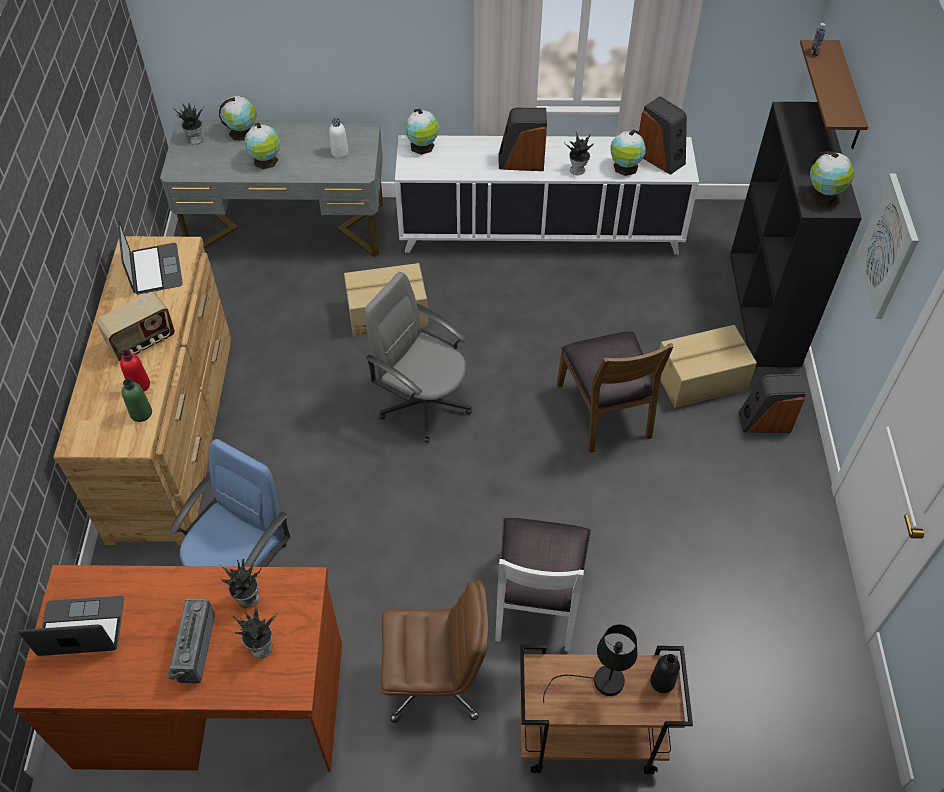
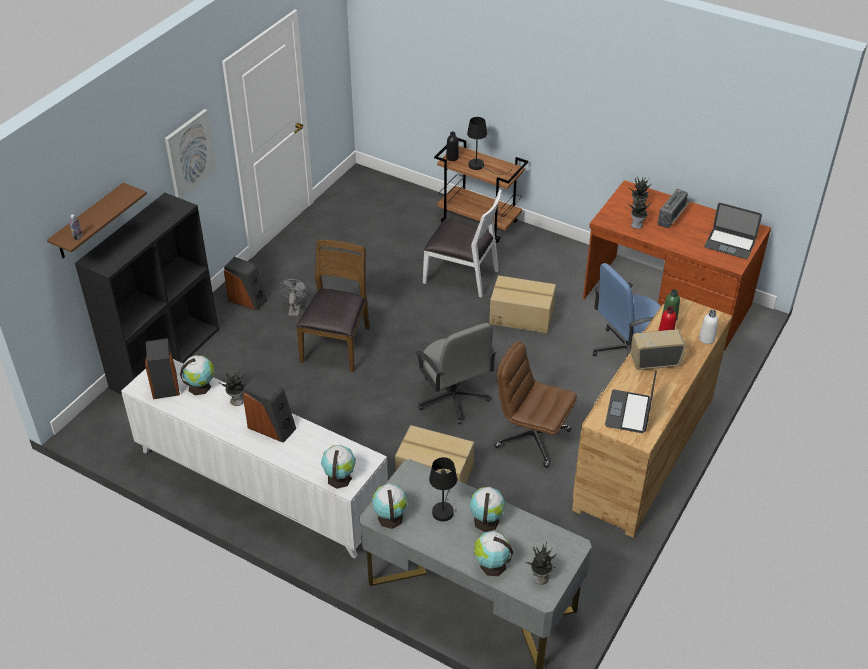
camera: 150 degrees left, 10 degrees down
(312, 156) = (442, 507): none -> black table lamp
(340, 152) = (415, 500): white bottle -> white bottle (706, 339)
(436, 679) = (540, 267): brown office chair -> brown office chair (531, 438)
(537, 600) = (462, 275): white chair -> white chair turned 75 degrees clockwise
(699, 435) = (294, 309): none -> grey fan
(701, 380) = (259, 335): cardboard box -> cardboard box (521, 315)
(823, 195) = (167, 210): globe -> globe (390, 517)

